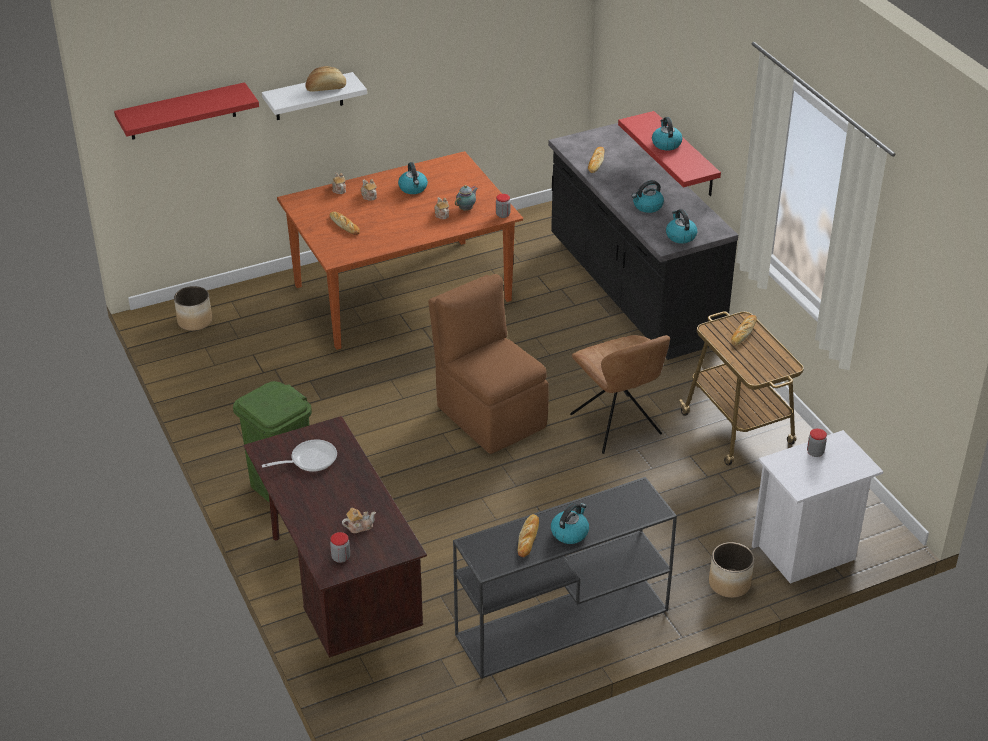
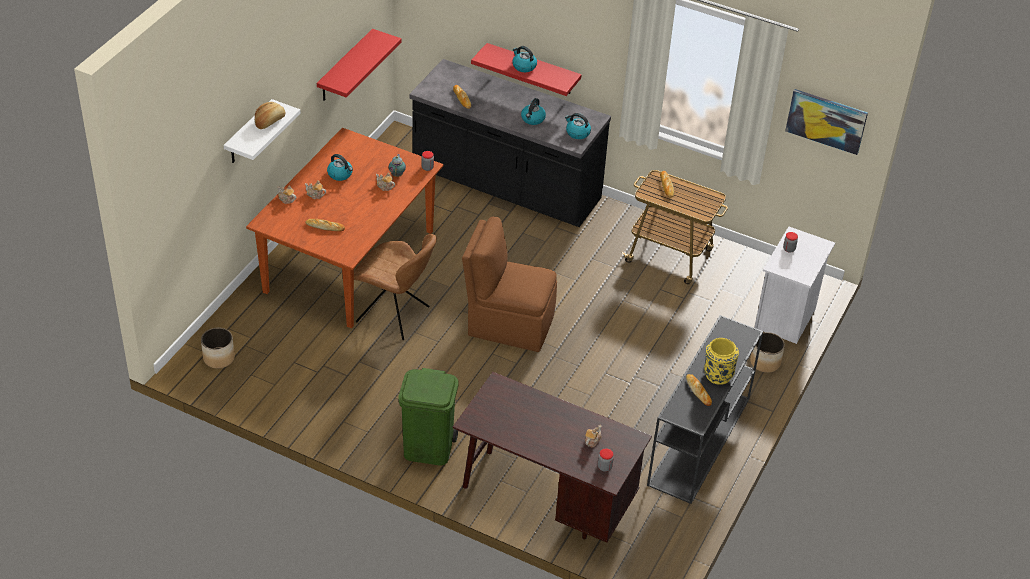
camera: 40 degrees left, 5 degrees up
(182, 111) = (180, 188): red shelf -> red shelf (345, 66)
(309, 460) = (508, 413): frying pan -> none
(570, 532) = (717, 375): kettle -> yellow vase
(617, 426) = (597, 291): brown chair -> brown chair (395, 315)
(923, 303) = (826, 121): none -> picture

